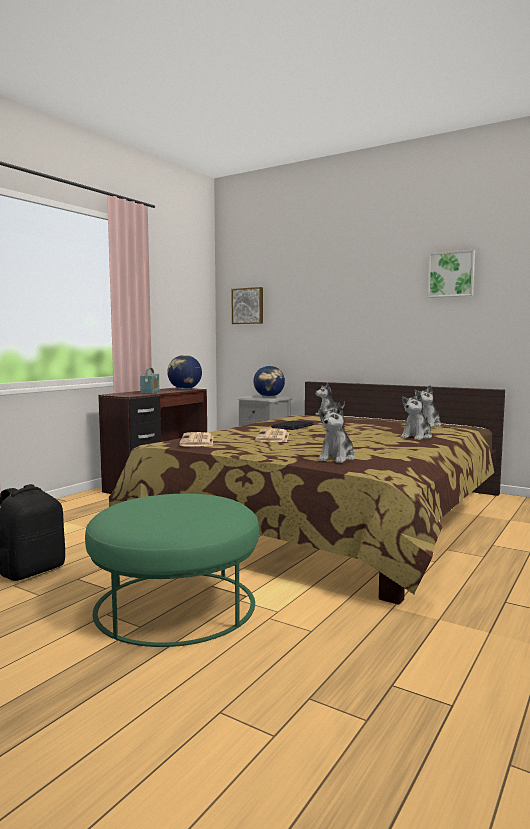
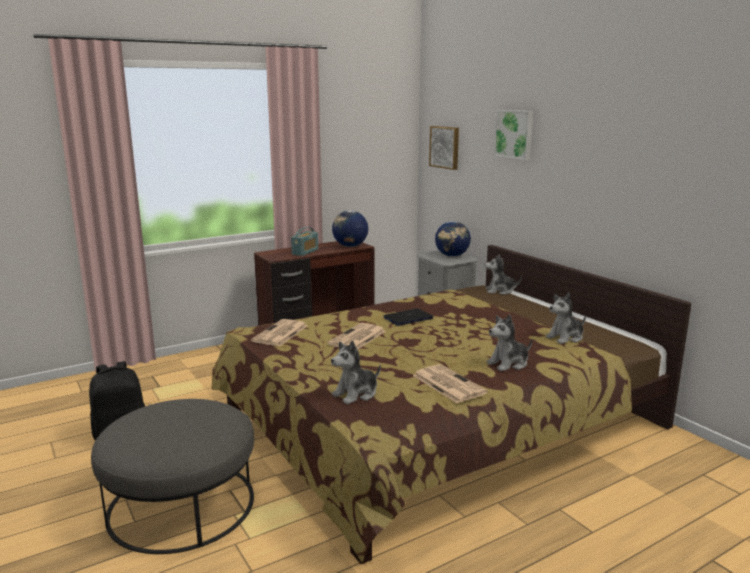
camera: 25 degrees right, 10 degrees up
(176, 604) = (182, 504): green ottoman -> grey ottoman
(396, 447) = (447, 384): none -> newspaper
(451, 274) = (648, 140): picture -> picture (514, 134)

